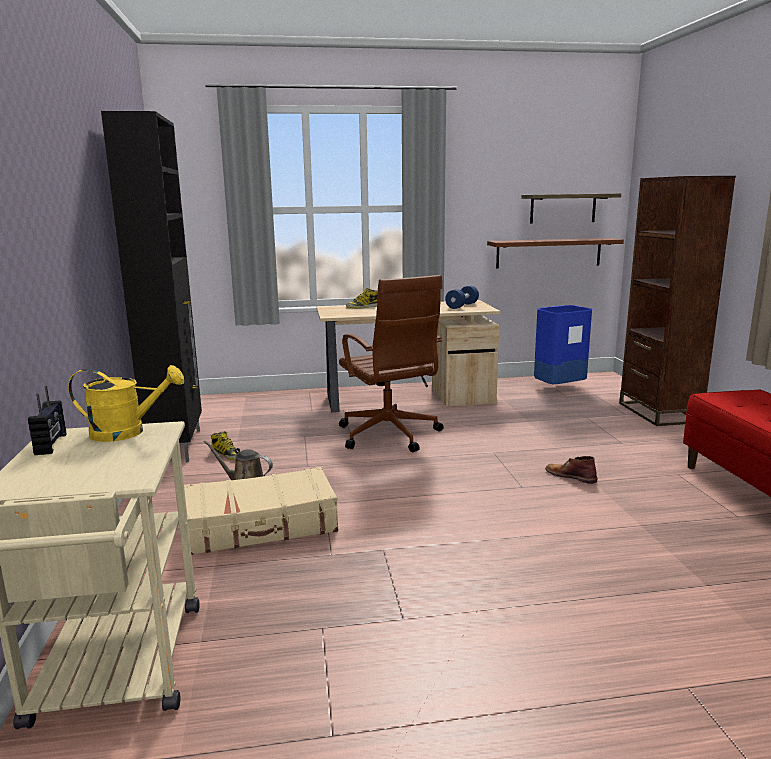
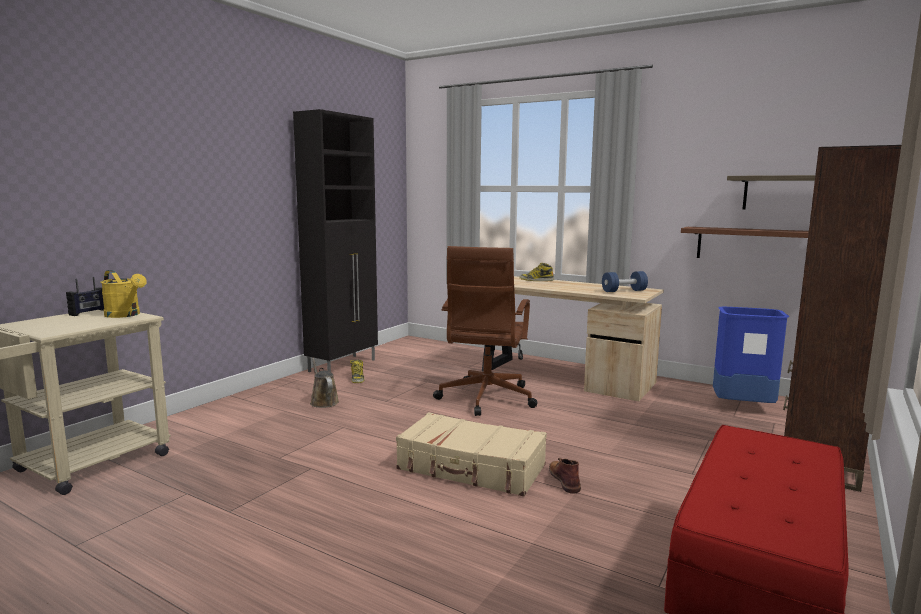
camera: 40 degrees right, 5 degrees down
(261, 526) = (283, 426): beige suitcase -> beige suitcase (471, 468)

